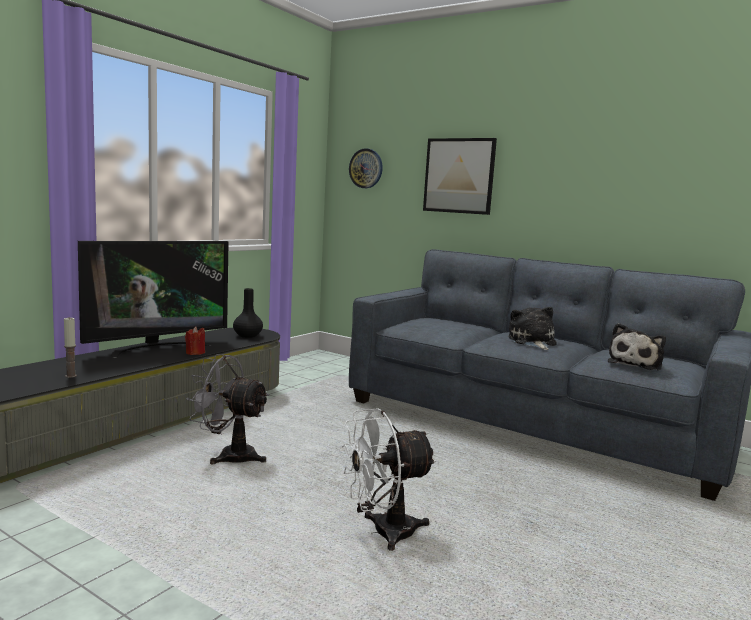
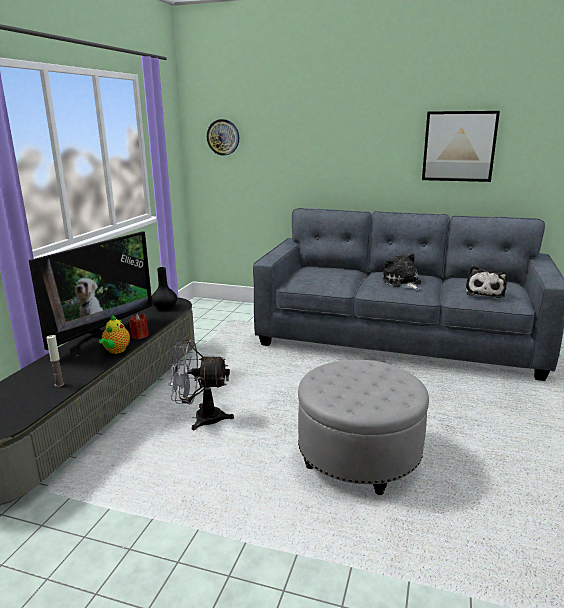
camera: 15 degrees left, 10 degrees up
(157, 360) = (116, 351): none -> teapot
(383, 533) = (359, 459): white fan -> grey ottoman
(459, 176) = (311, 142): picture -> picture (459, 146)

